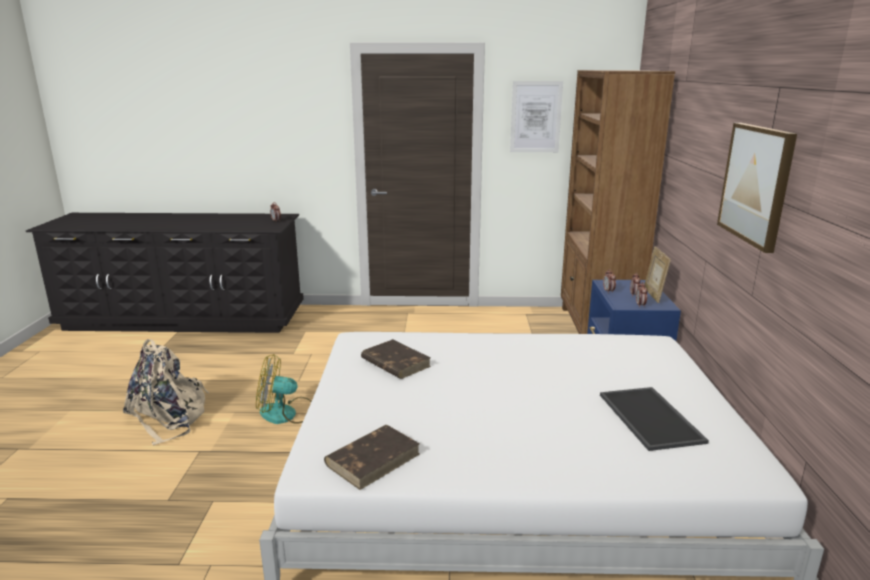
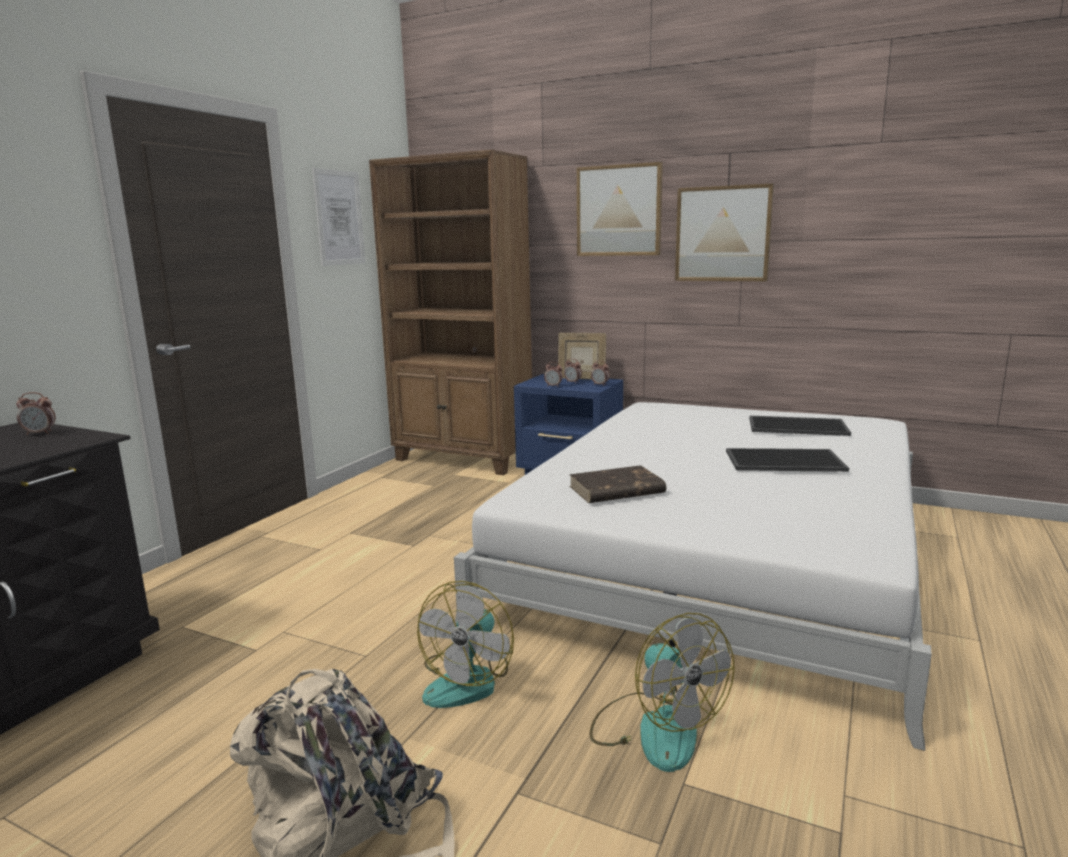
camera: 65 degrees left, 5 degrees down
(259, 483) = (655, 729): none -> fan
(373, 459) = (848, 526): brown book -> none
(519, 419) = (783, 461): none -> tray
(708, 137) = (619, 211): none -> picture

